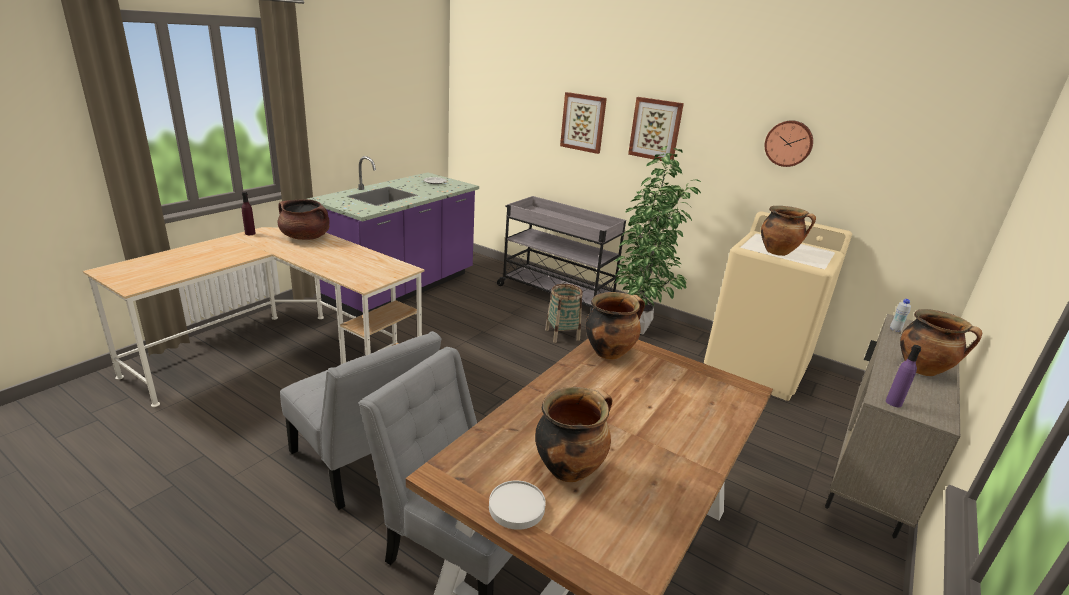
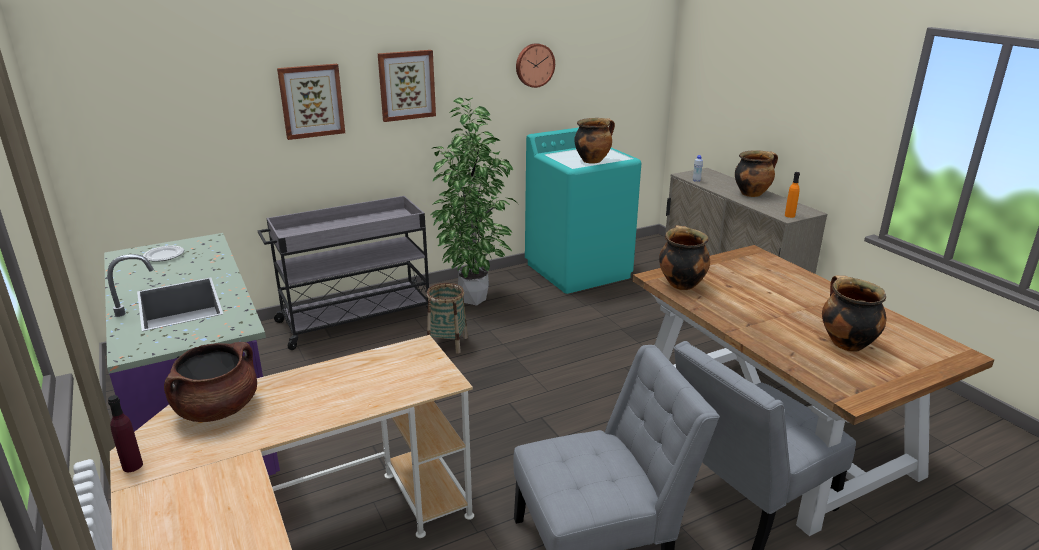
camera: 60 degrees left, 0 degrees up
(516, 507) = (891, 374): white plate -> none
(757, 367) = (578, 270): beige washing machine -> turquoise washing machine
(893, 403) = (789, 215): purple bottle -> orange bottle

